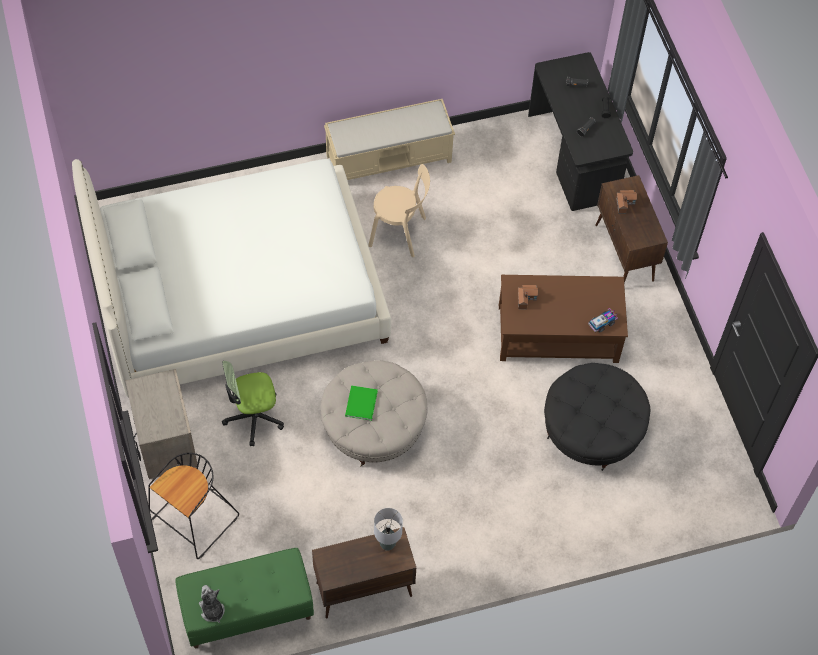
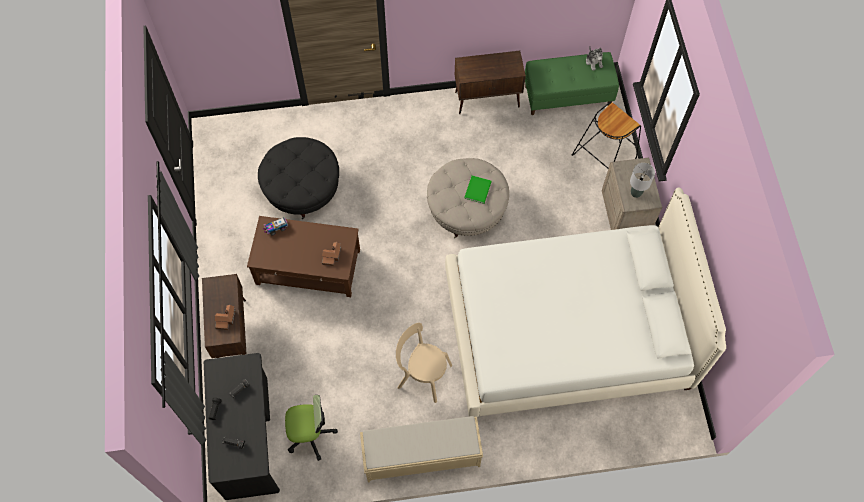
camera: 170 degrees left, 5 degrees up
(253, 417) = (558, 226): office chair -> office chair (310, 434)
(387, 544) = (472, 74): grey table lamp -> grey table lamp (636, 193)

